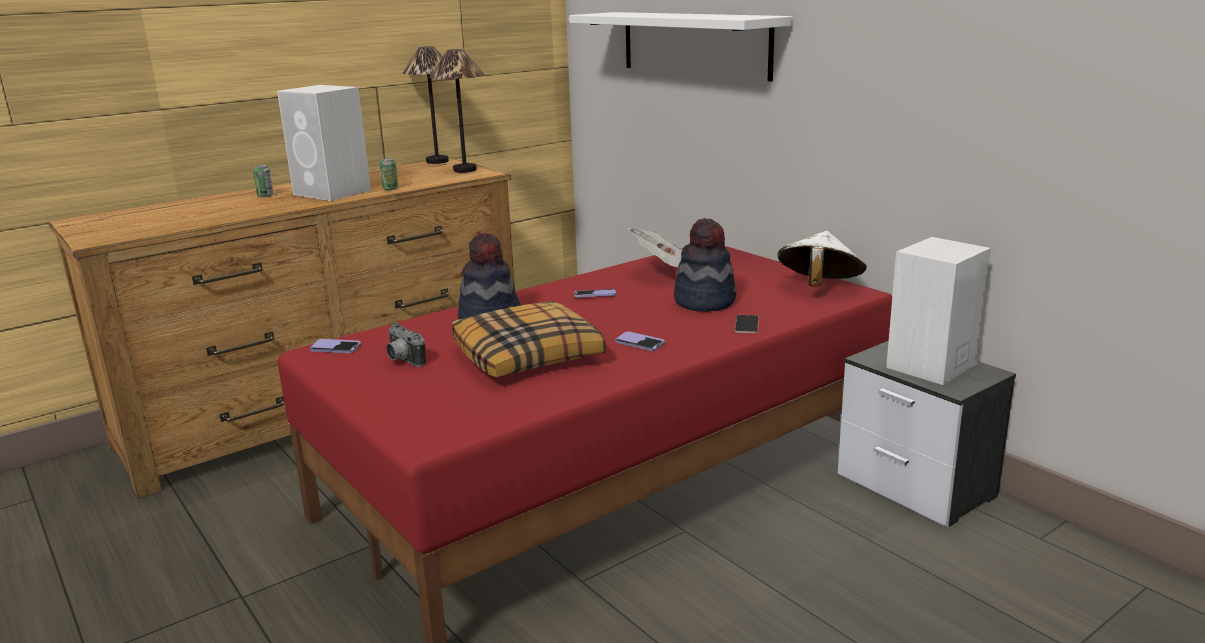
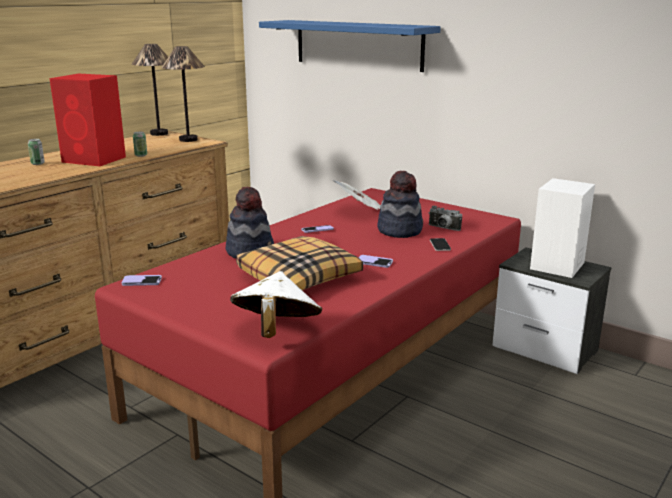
camera: 15 degrees left, 0 degrees up
(333, 192) = (95, 159): white speaker -> red speaker
(402, 360) = (204, 287): camera -> camera (443, 228)
(694, 44) = (358, 44): white shelf -> blue shelf
(819, 288) = (470, 217): white hat -> white hat (276, 331)

